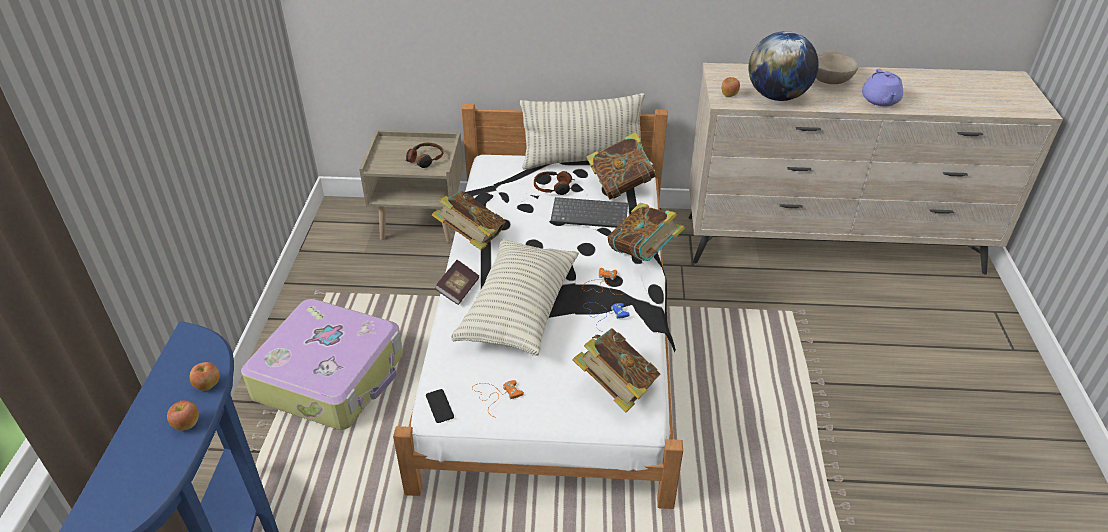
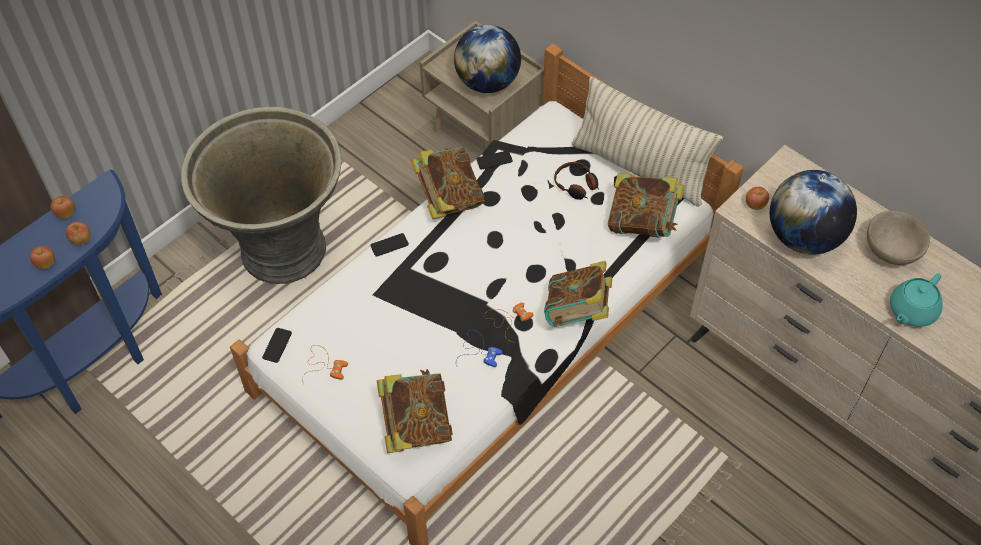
camera: 40 degrees right, 15 degrees up
(167, 375) = (66, 214): none -> apple
(331, 376) = (282, 248): suitcase -> grey planter
(424, 159) = (487, 82): headphones -> globe
(458, 290) = (389, 245): book -> phone
(519, 310) = (416, 298): pillow -> none
(590, 214) = (576, 237): keyboard -> none
(880, 100) = (911, 311): purple teapot -> turquoise teapot

